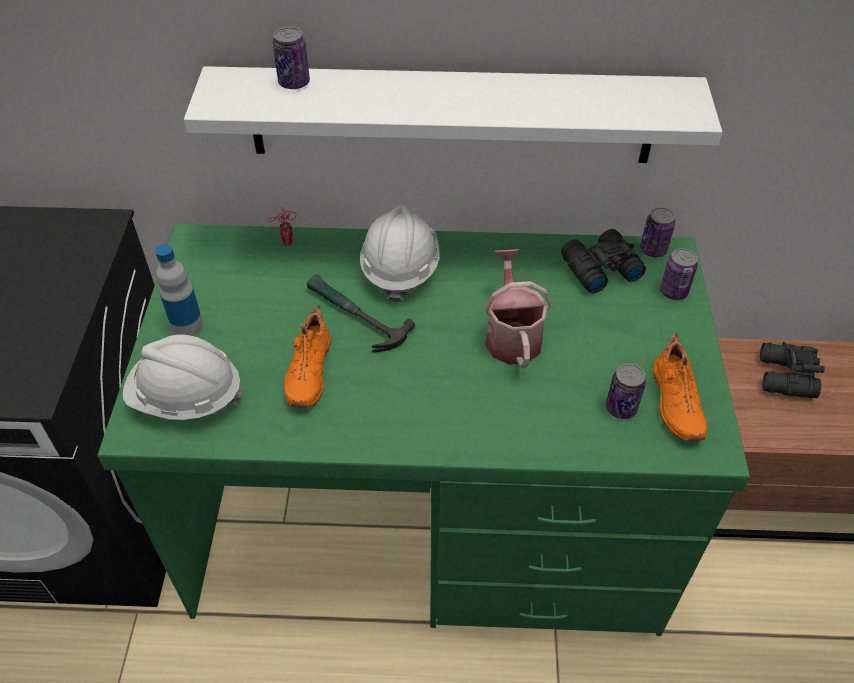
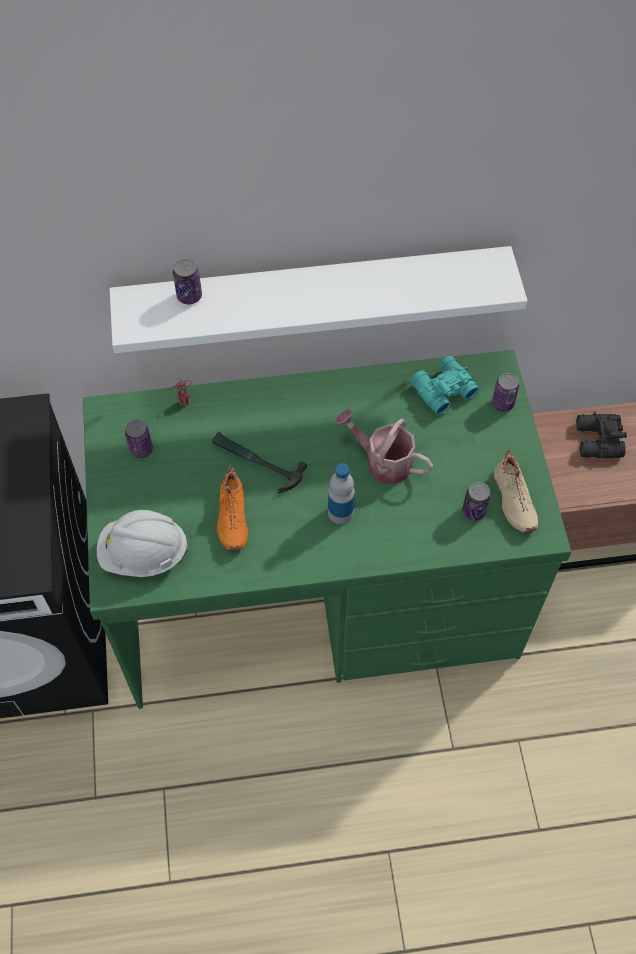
camera: 10 degrees left, 10 degrees up
(187, 325) = (124, 491): bottle -> bottle (340, 512)
(400, 269) = (283, 414): white hard hat -> none
(512, 335) = (383, 461): watering can -> watering can turned 45 degrees counterclockwise
(598, 268) = (441, 390): black binoculars -> turquoise binoculars
(653, 250) = (482, 366): can -> can (141, 449)
(674, 403) = (512, 501): orange shoe -> beige shoe

